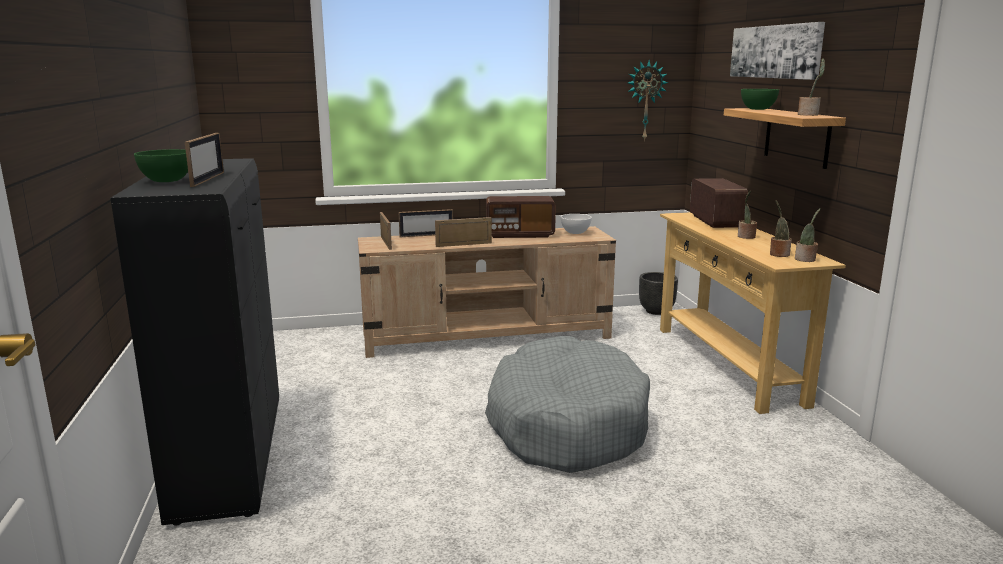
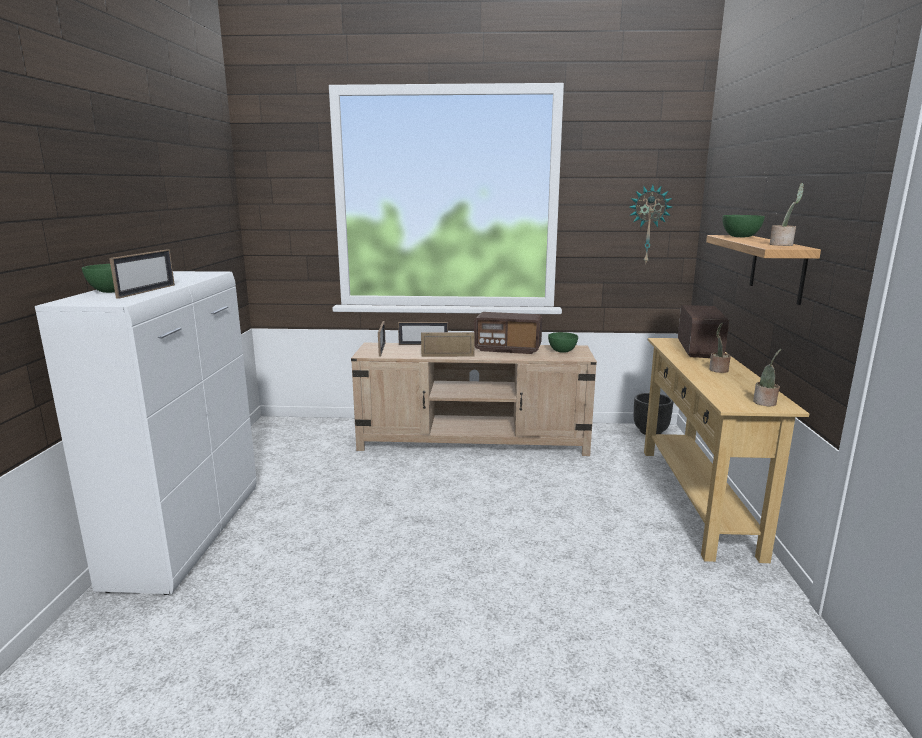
camera: 15 degrees right, 0 degrees up
(230, 459) = (188, 535): black cabinet -> white cabinet
(566, 424) = (496, 543): grey dog bed -> none
(575, 233) = (562, 351): white bowl -> green bowl
(775, 51) = (765, 176): picture -> none
(778, 254) = (738, 393): potted plant -> none

